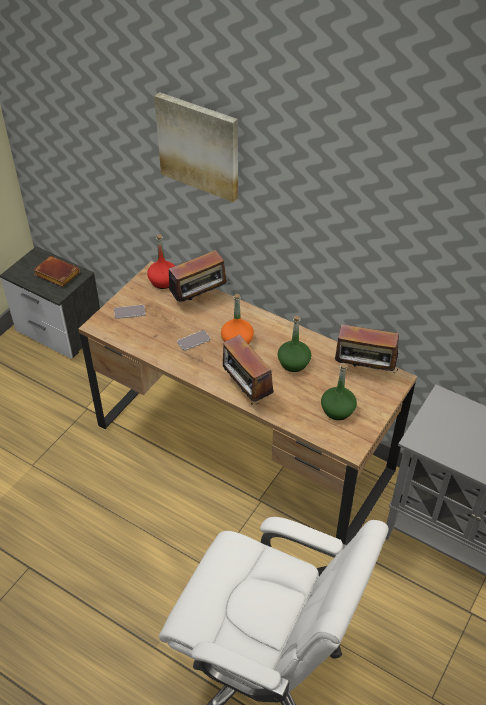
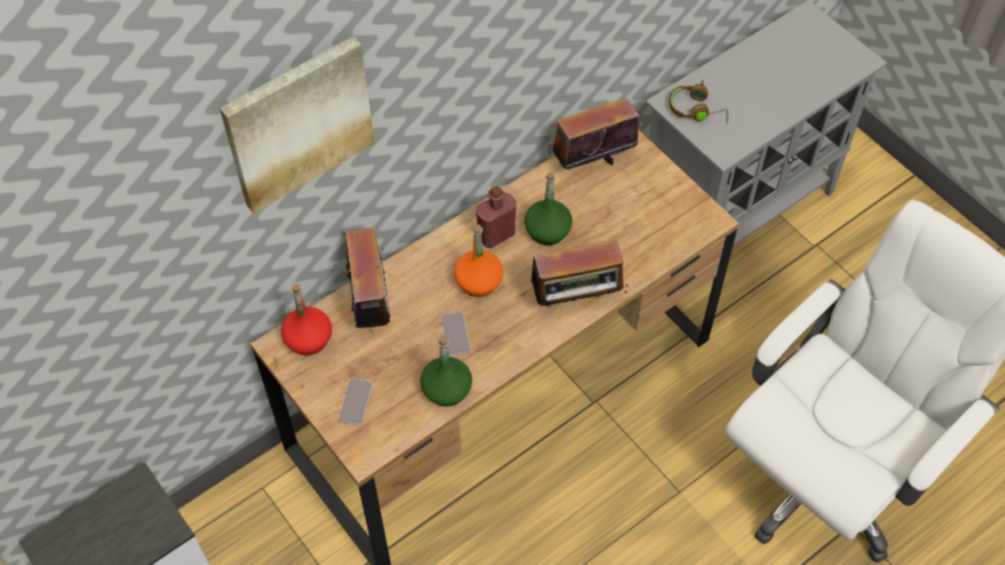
camera: 70 degrees left, 10 degrees up
(55, 274) = (117, 524): brown book -> none
(277, 339) = (496, 235): none -> red bottle
(337, 410) = (646, 212): green bottle -> green bottle (447, 389)
(364, 370) = (592, 162): radio -> radio turned 150 degrees counterclockwise
(445, 414) = (697, 110): none -> brown headphones

